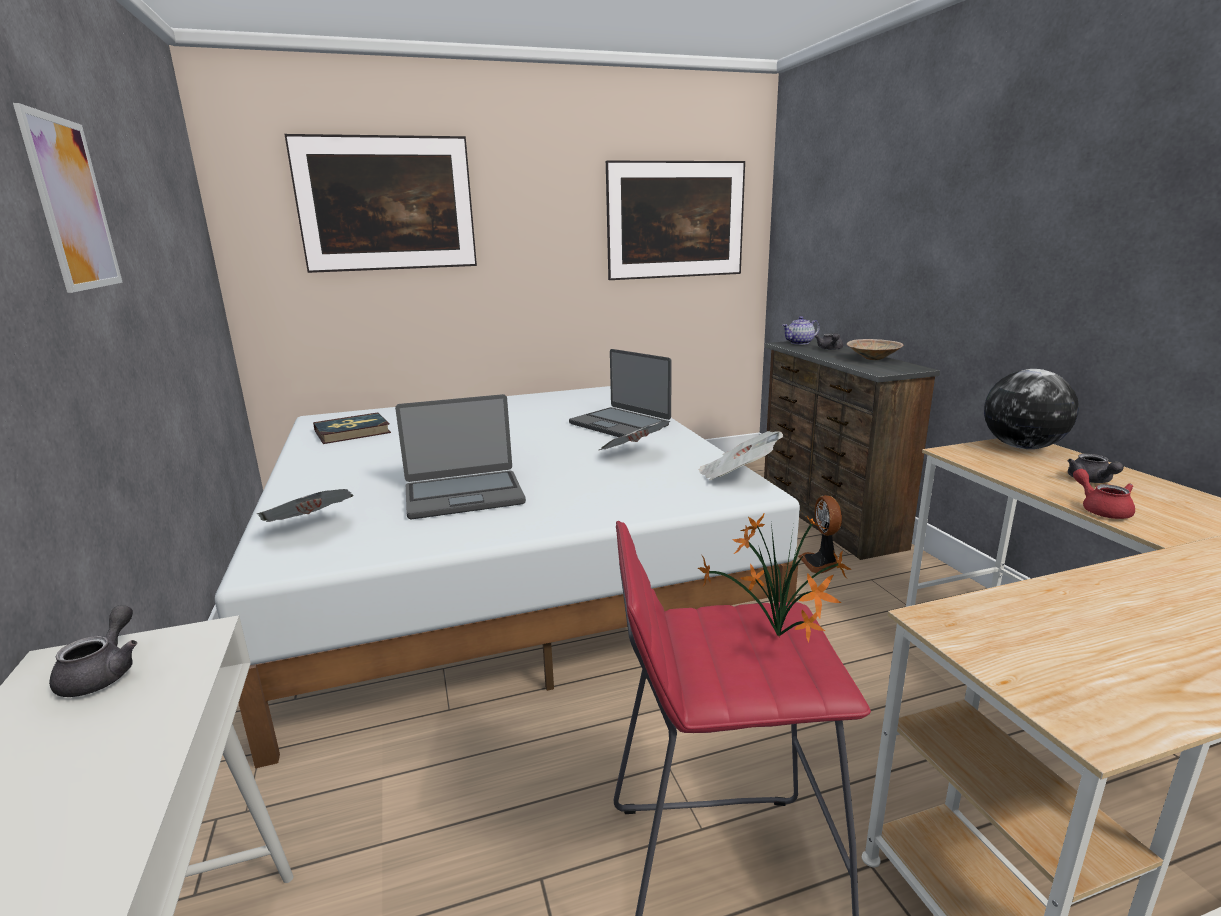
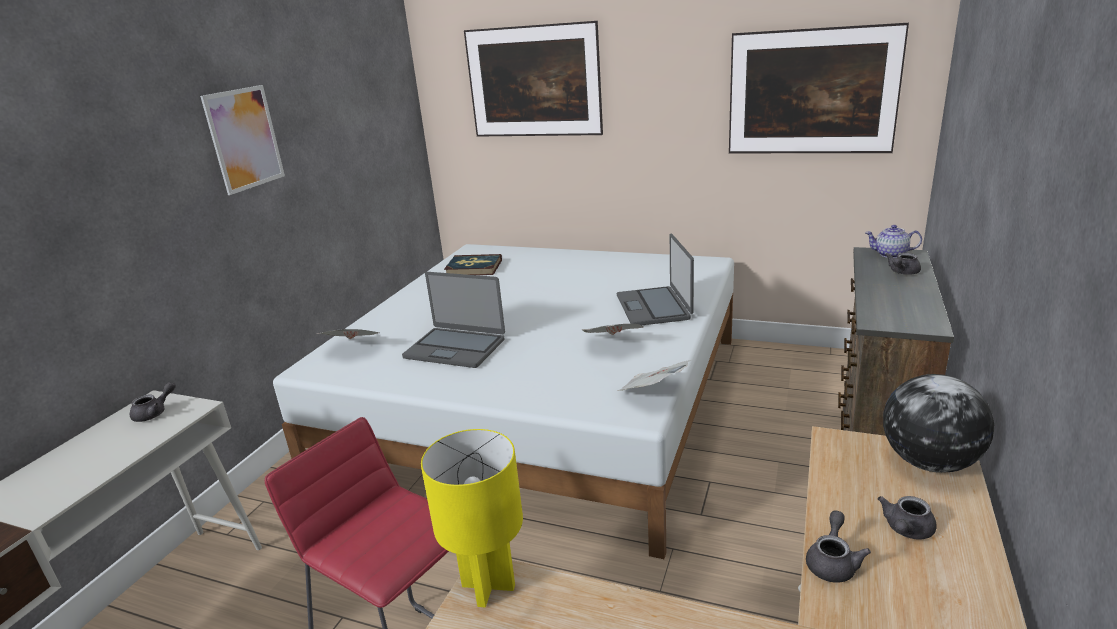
camera: 40 degrees right, 5 degrees up
(779, 639) = (407, 536): potted plant -> none
(821, 563) = (795, 500): fan -> none
(872, 359) = (913, 300): beige bowl -> none
(960, 627) = (489, 586): none -> yellow table lamp
(1101, 510) = (832, 562): red teapot -> grey teapot

